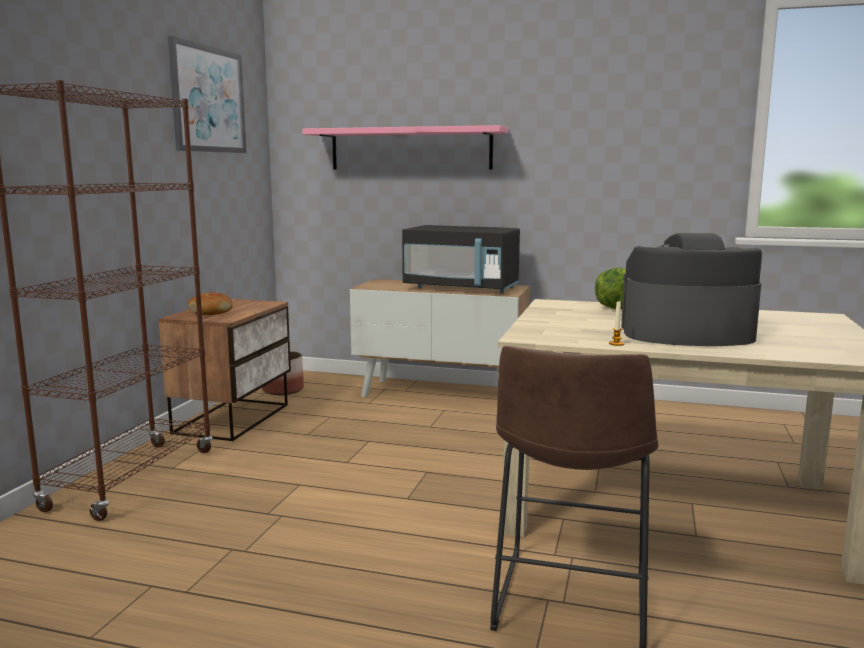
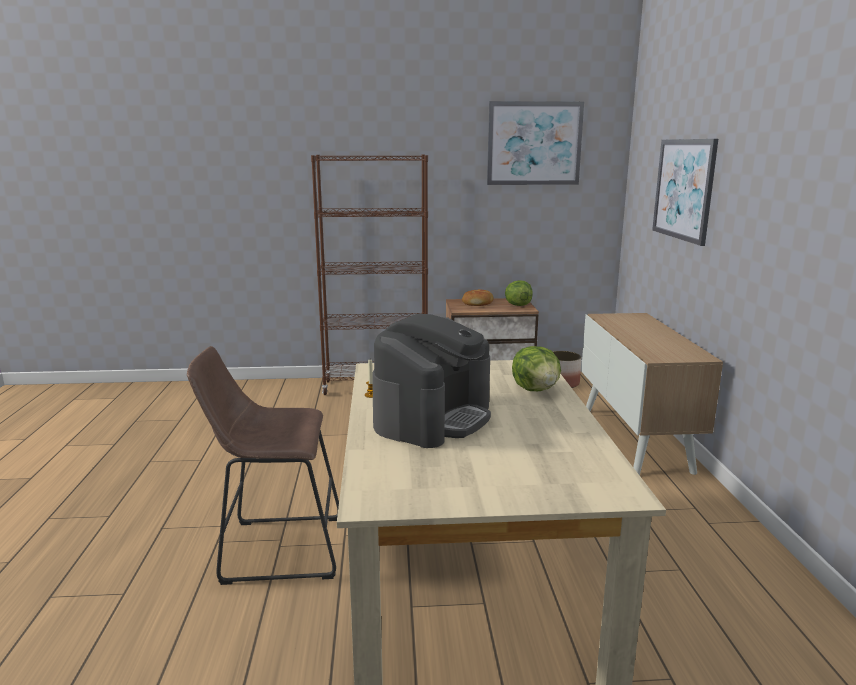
camera: 70 degrees right, 5 degrees up
(250, 303) = (517, 305): none -> lettuce
(410, 149) = (684, 189): pink shelf -> picture
(461, 288) = (650, 341): black microwave -> none
(685, 334) = (433, 417): coffee machine -> coffee machine turned 45 degrees clockwise

